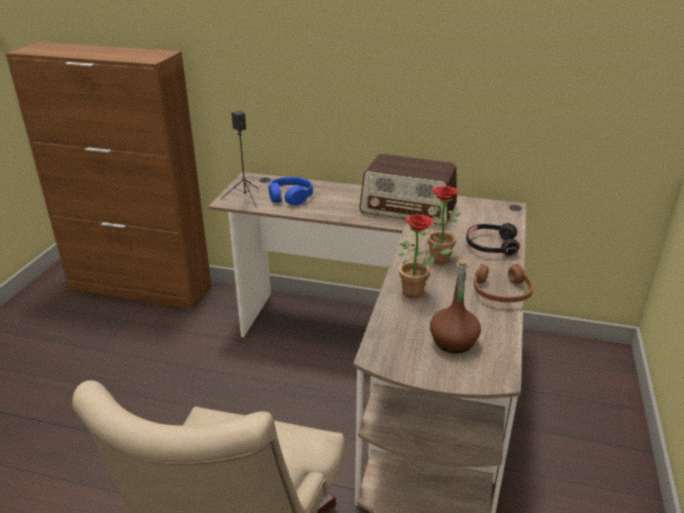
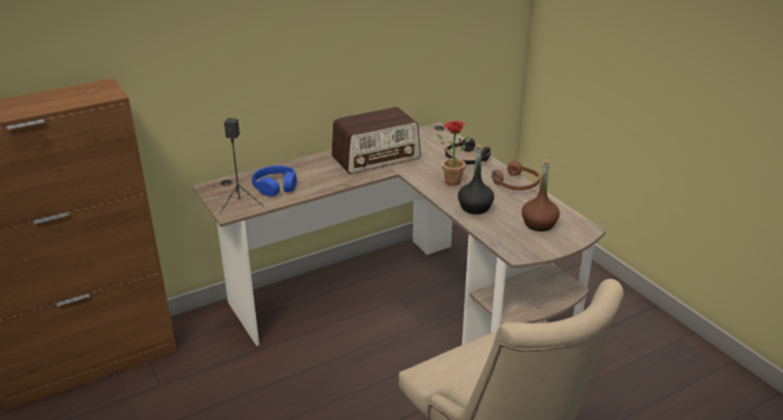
camera: 45 degrees left, 0 degrees up
(417, 292) = (475, 207): potted plant -> black bottle

